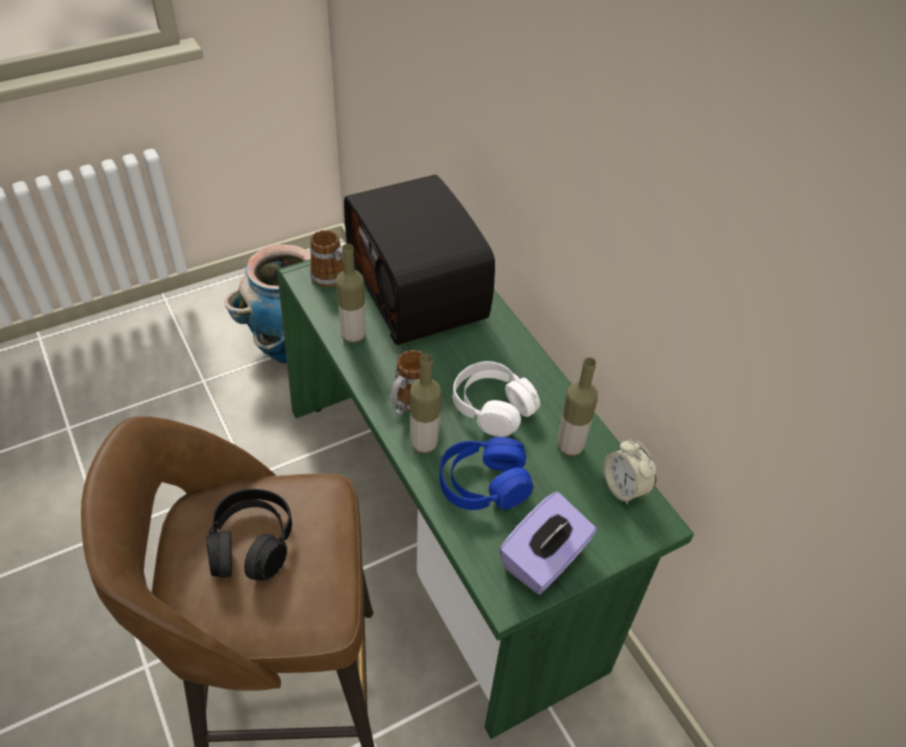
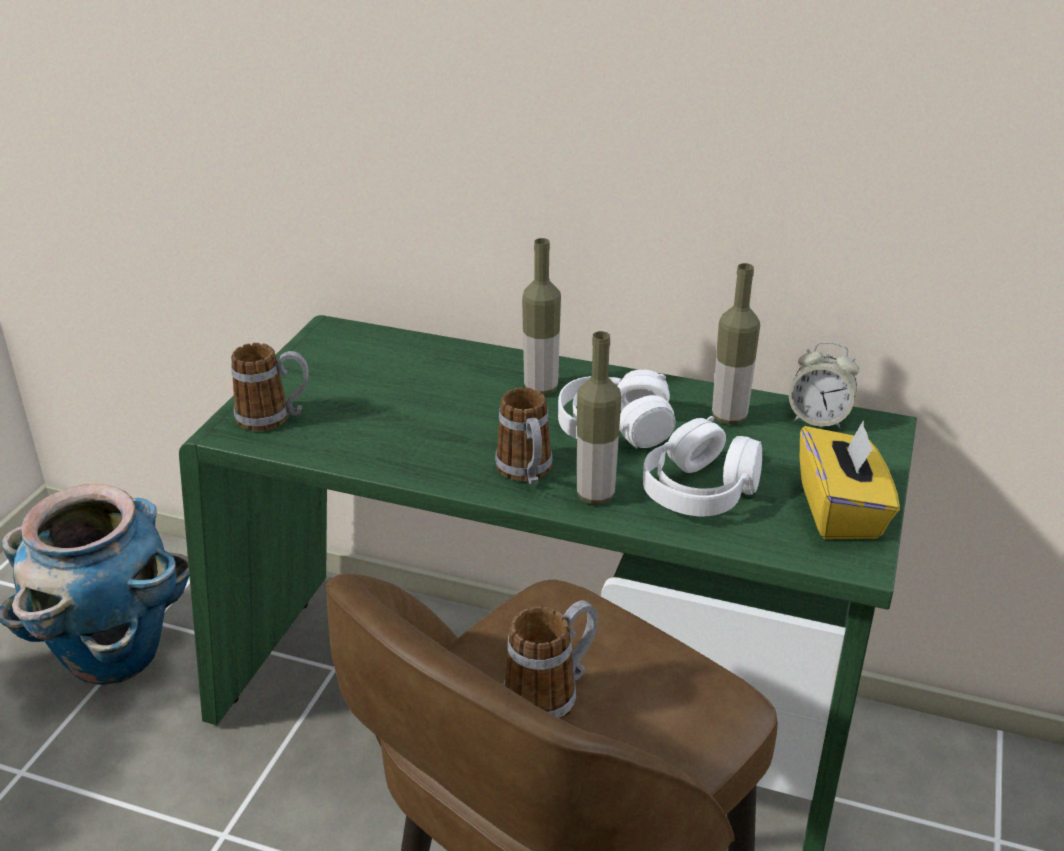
camera: 40 degrees left, 15 degrees down
(251, 544) = (552, 694): black headphones -> mug
(353, 336) = (376, 451): bottle -> bottle (541, 388)
(420, 291) = (392, 378): radio -> none
(483, 484) = (700, 490): blue headphones -> white headphones
(544, 560) = (841, 511): purple tissue box -> yellow tissue box

